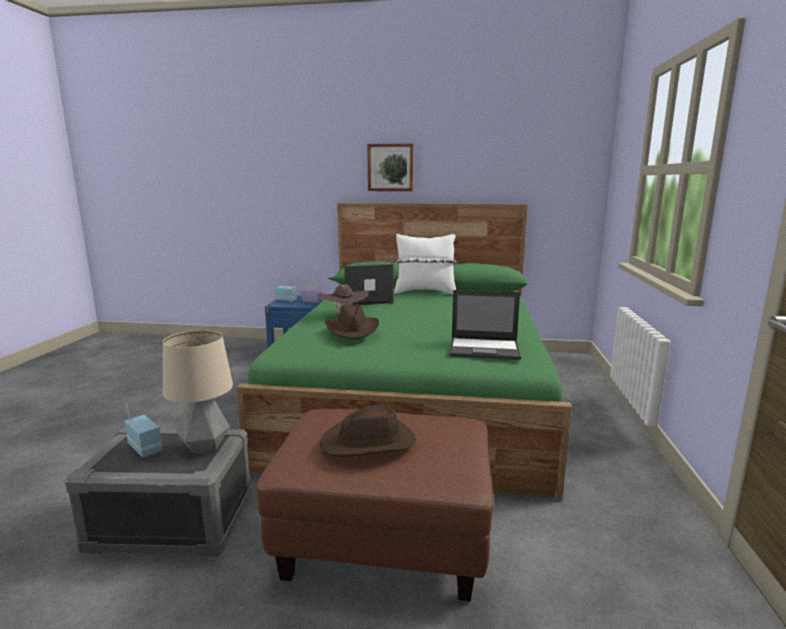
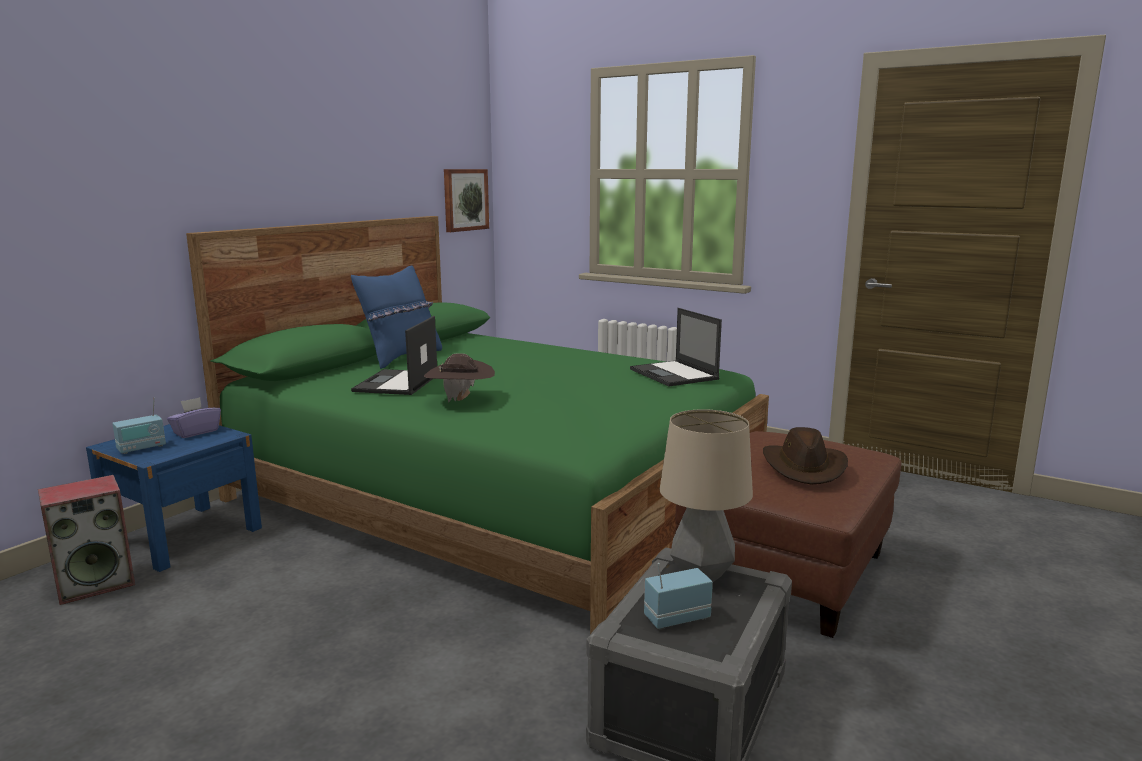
camera: 65 degrees left, 0 degrees up
(253, 350) = (96, 583): none -> speaker
(352, 330) = (560, 401): brown hat -> none
(390, 167) = (264, 165): picture -> picture (465, 200)
(425, 292) = (401, 357): white pillow -> blue pillow
(485, 349) = (674, 374): laptop -> laptop turned 120 degrees clockwise

